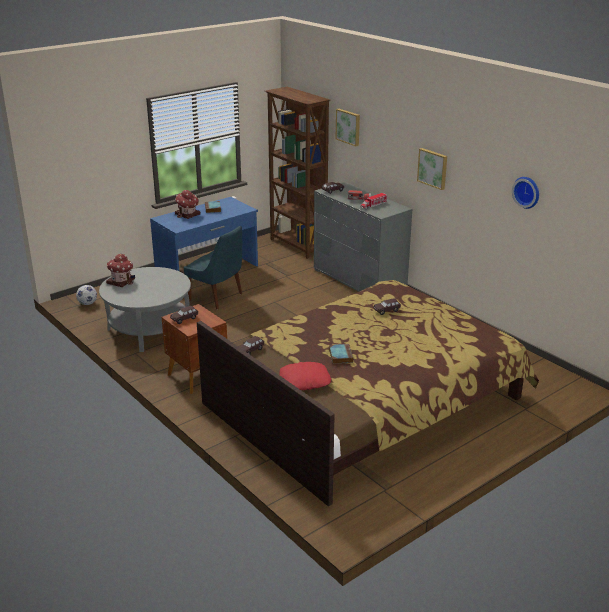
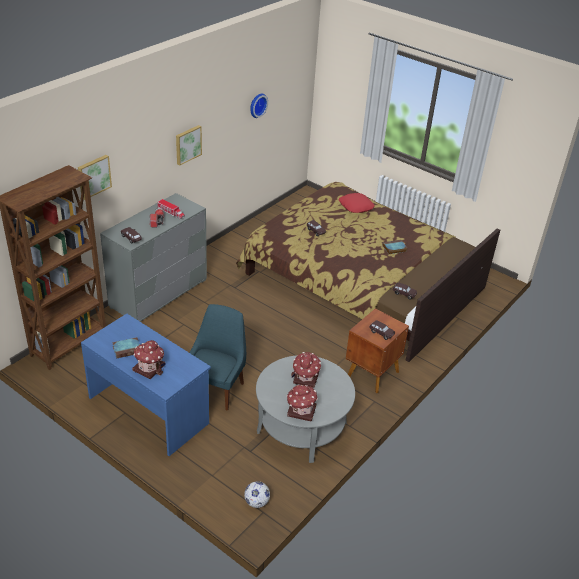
camera: 105 degrees left, 10 degrees up
(157, 287) = (305, 378): none -> toy house
(305, 381) = (431, 264): red pillow -> red pillow (355, 206)

